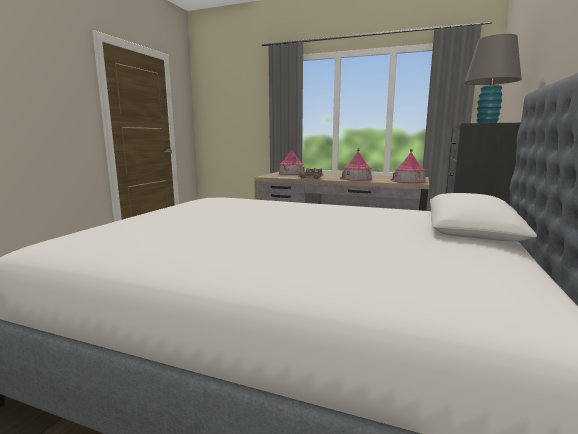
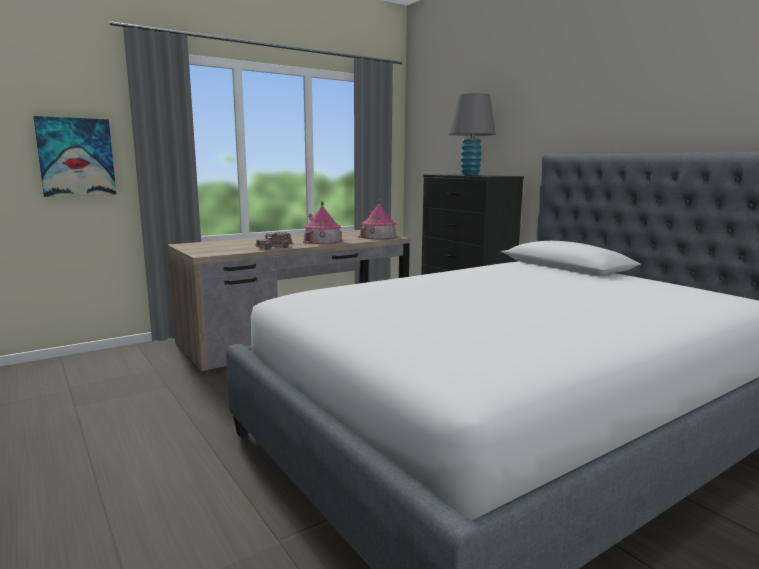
camera: 55 degrees left, 0 degrees up
(247, 121) = (76, 157): none -> picture
(291, 173) = (207, 244): toy house -> none

